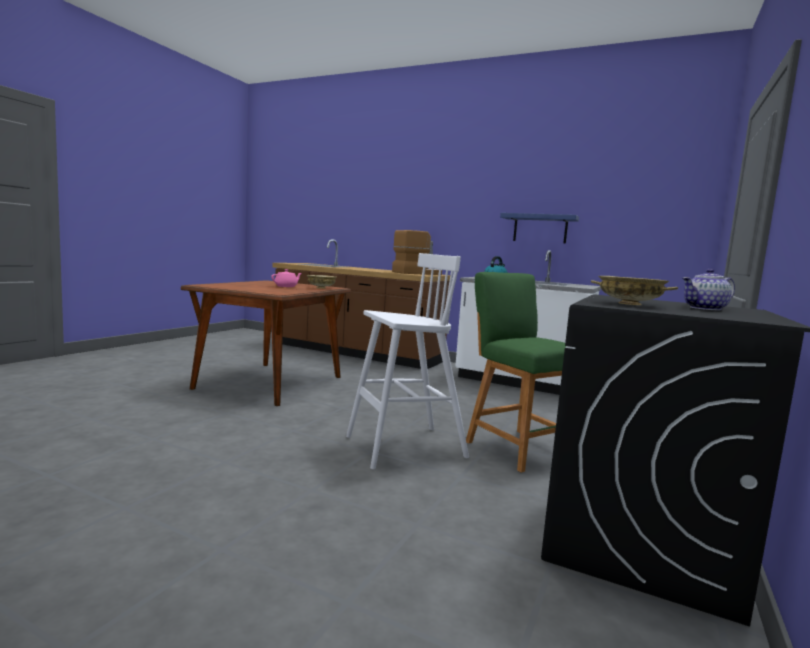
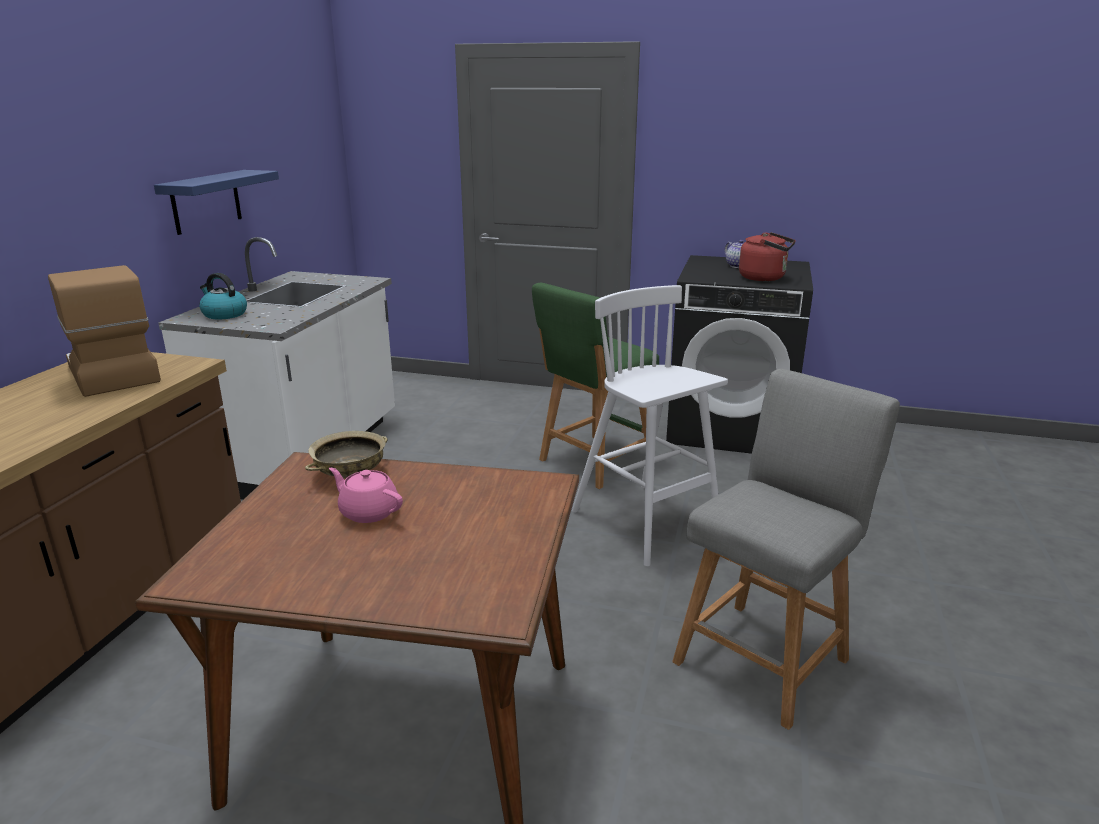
camera: 100 degrees left, 15 degrees up
(225, 447) = (765, 656): none -> grey stool
(629, 304) = (765, 278): beige bowl -> red kettle

